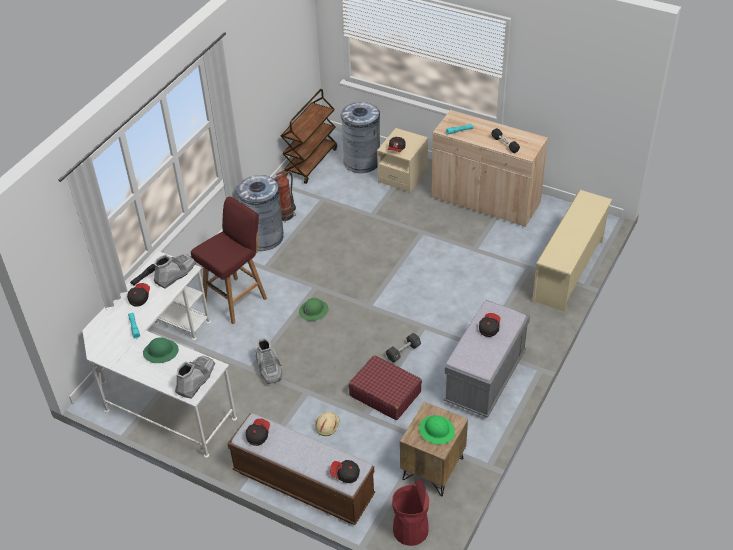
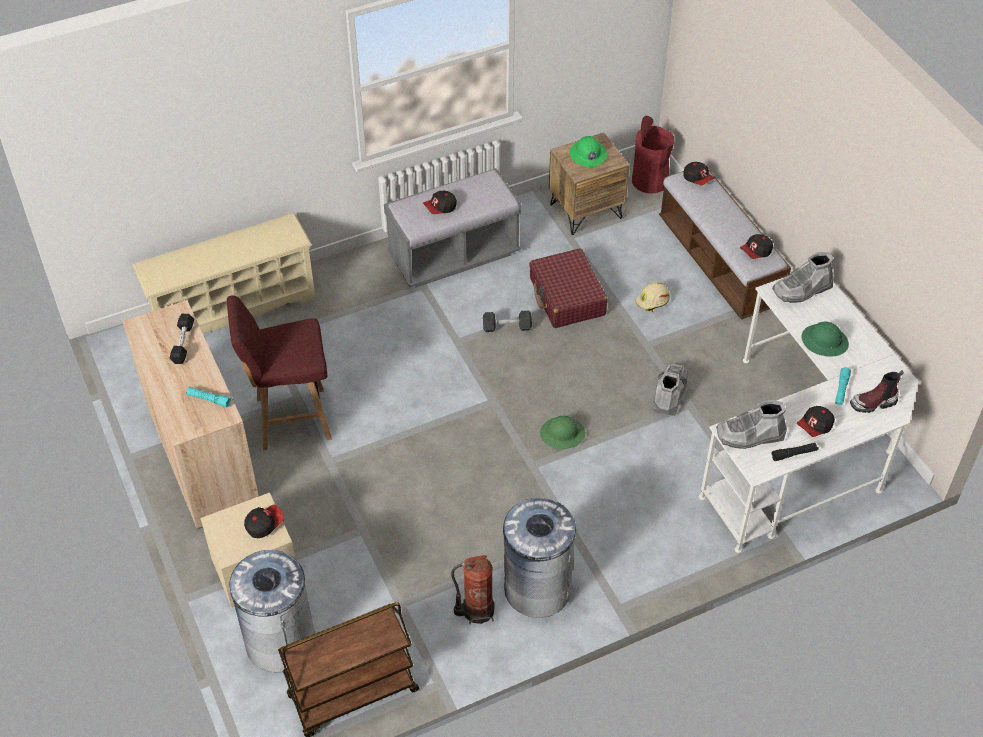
camera: 145 degrees left, 5 degrees up
(109, 330) = (874, 403): none -> boot
(236, 299) = (645, 508): red stool -> red stool (291, 419)

